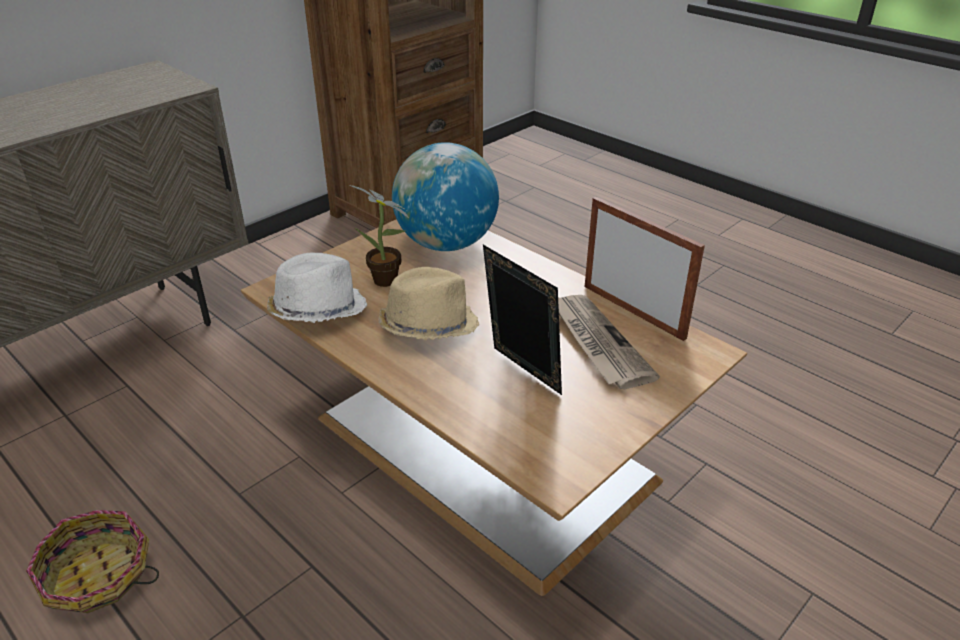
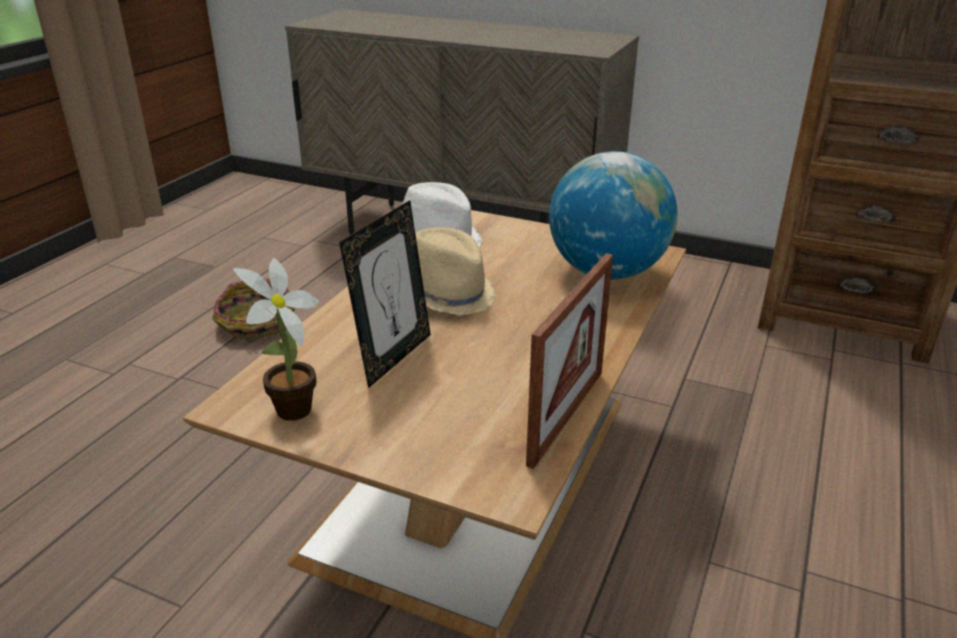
camera: 70 degrees right, 5 degrees down
(388, 282) = (507, 259): potted plant -> potted plant (289, 413)
(597, 342) = (479, 397): newspaper -> none

